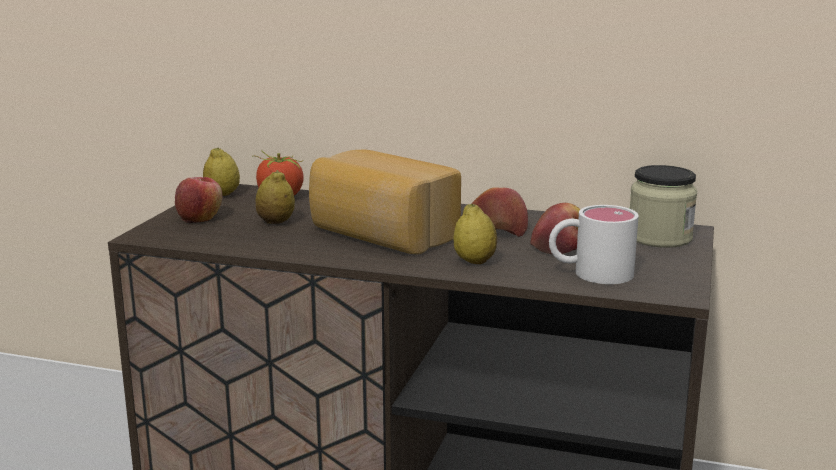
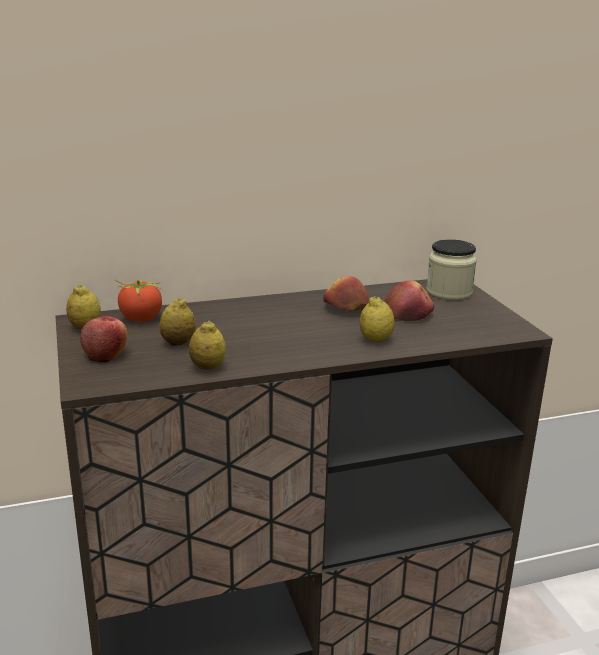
camera: 35 degrees left, 5 degrees up
(265, 246) = (207, 367): none -> lemon
(380, 235) = (277, 334): bread -> none
(590, 273) = (455, 330): white mug -> none

